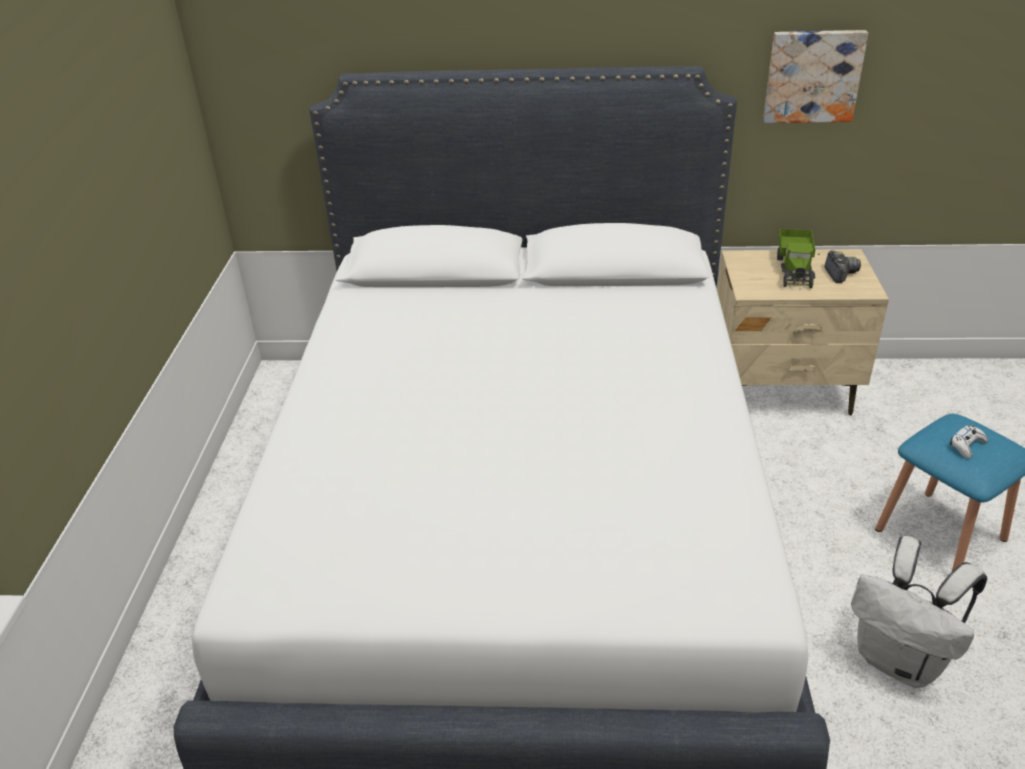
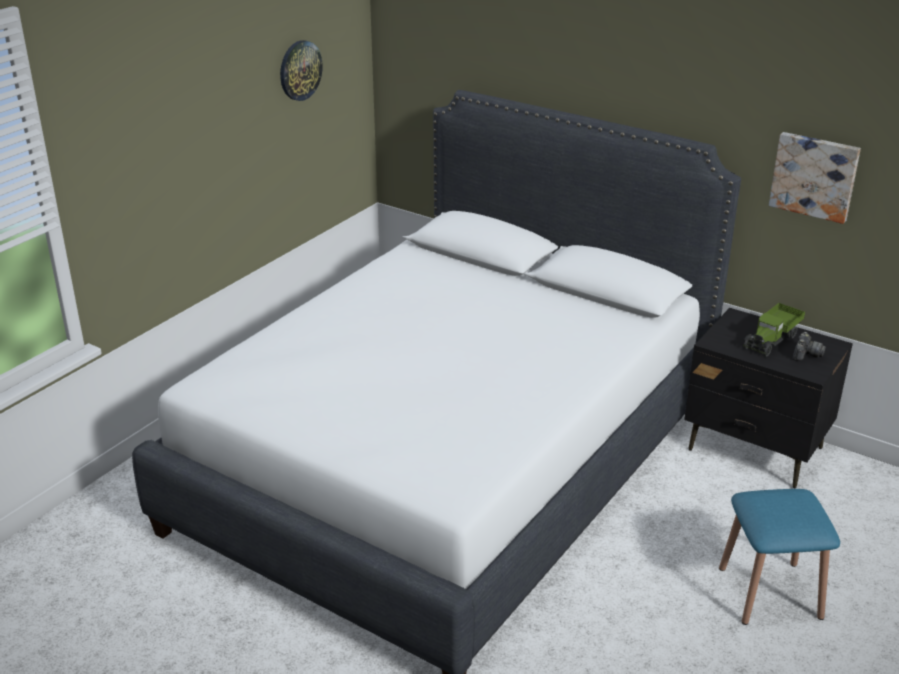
camera: 30 degrees right, 5 degrees down
(128, 87) = (300, 70): none -> wall clock
(782, 390) = (755, 449): beige nightstand -> black nightstand
(900, 661) = (640, 647): white backpack -> none
(967, 445) = (780, 509): white game controller -> none

